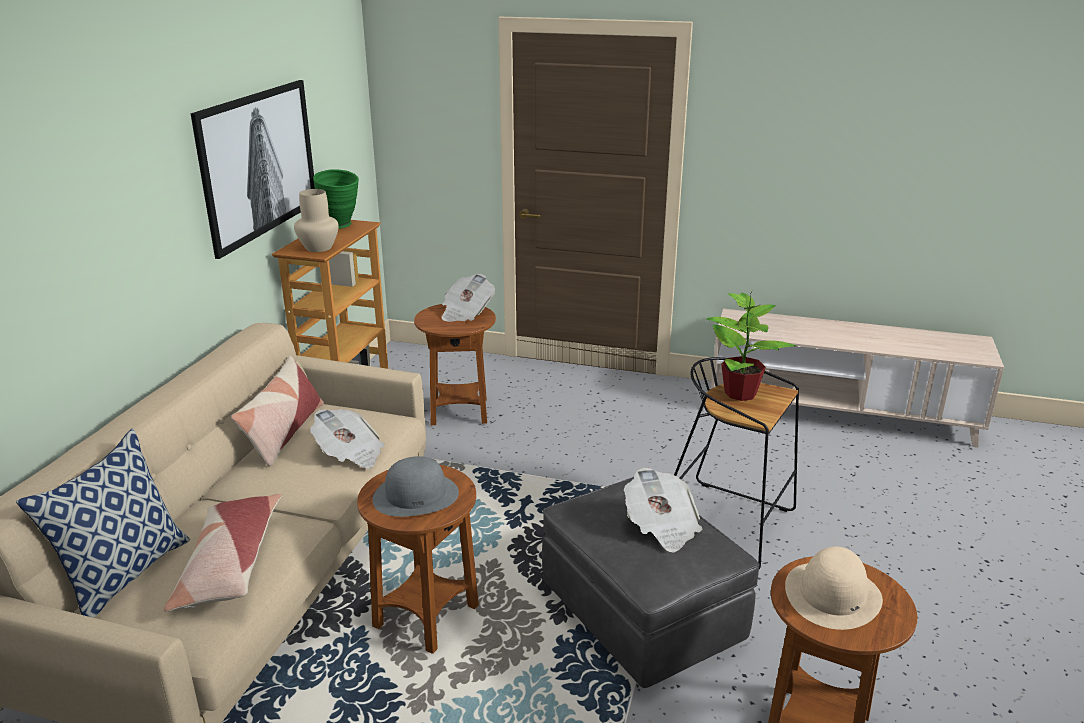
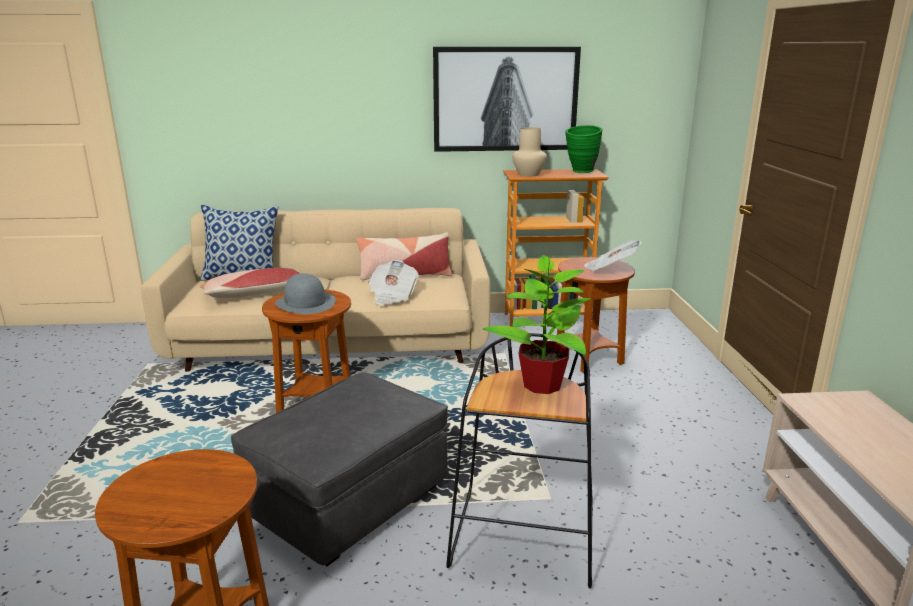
camera: 70 degrees right, 5 degrees down
(661, 527) = (348, 420): newspaper -> none
(832, 595) = (186, 484): beige hat -> none

